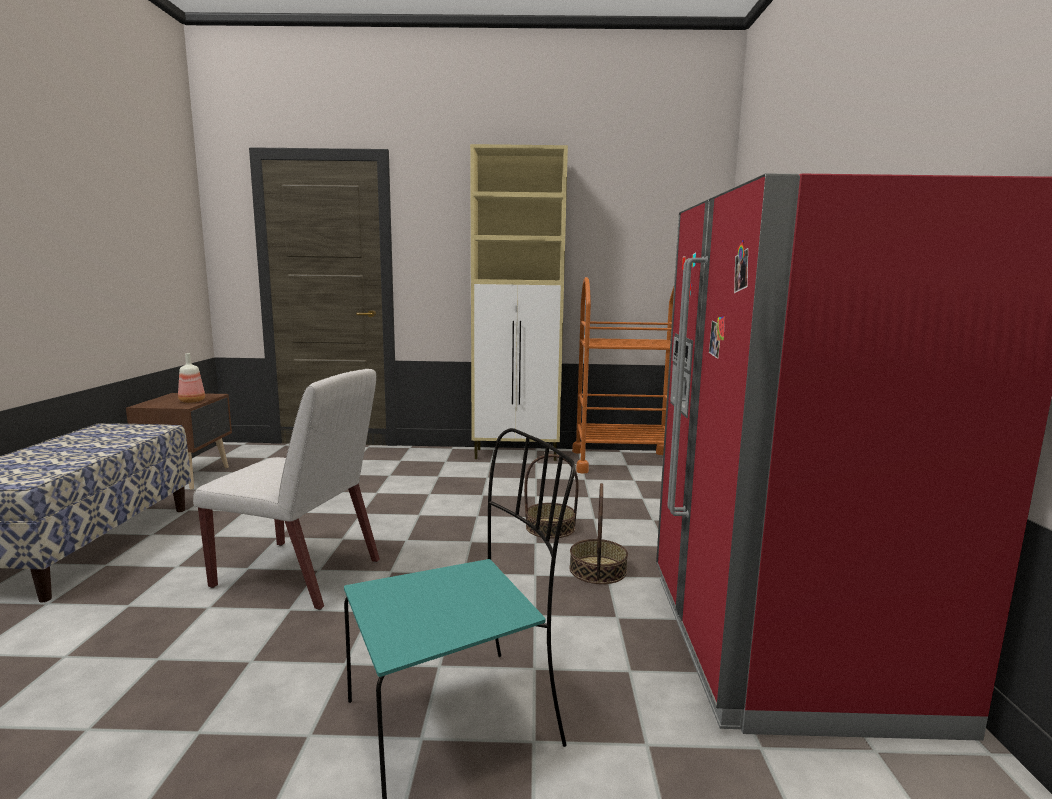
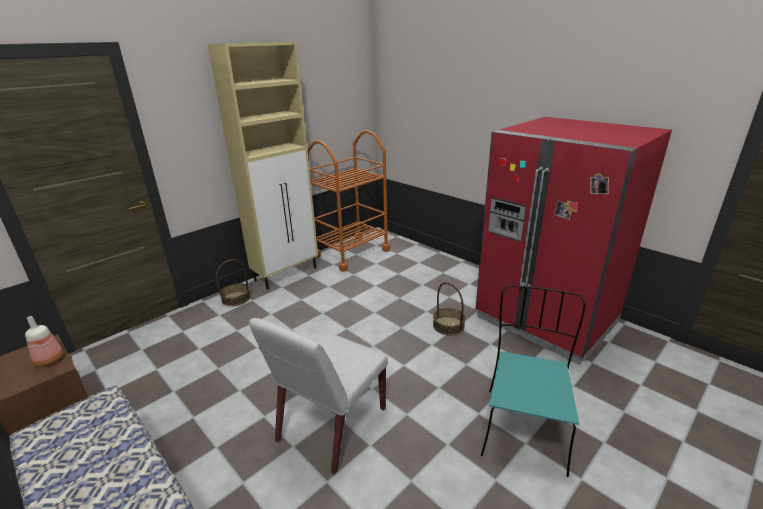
camera: 45 degrees left, 15 degrees up
(300, 574) = (331, 425): white chair -> white chair turned 150 degrees clockwise
(550, 528) = (392, 315): basket -> basket (236, 298)

